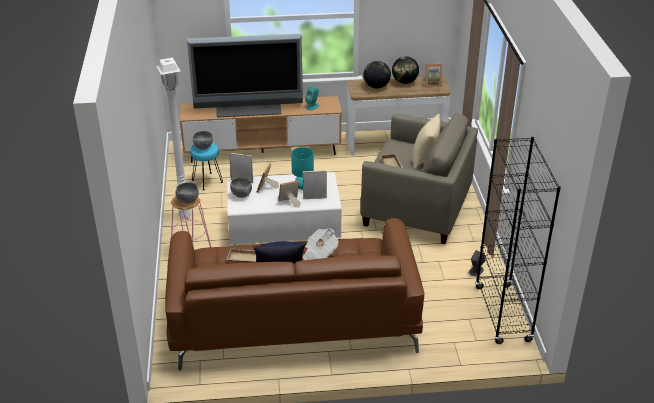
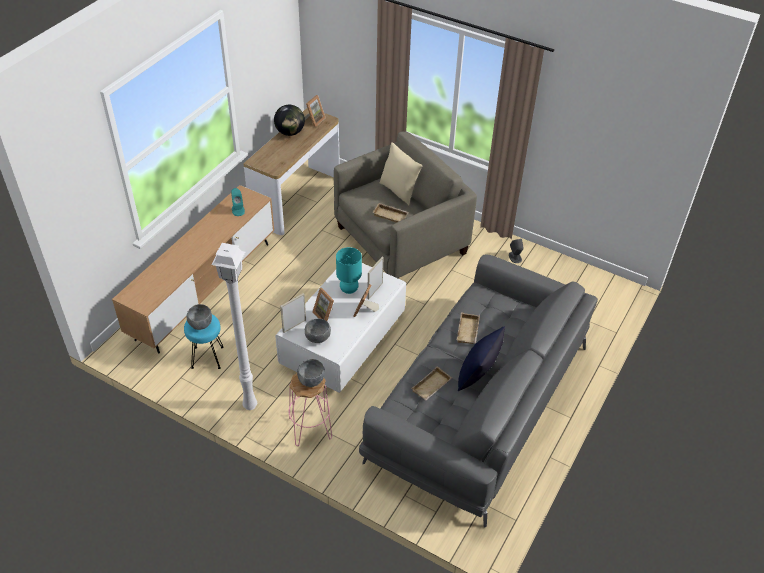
camera: 55 degrees left, 10 degrees up
(248, 108) = (188, 254): television -> none
(292, 318) = (478, 404): brown sofa -> grey sofa
(319, 253) = (468, 331): newspaper -> beige tray
(376, 86) = (277, 152): globe -> none
(503, 314) = (578, 274): black bookcase -> none

